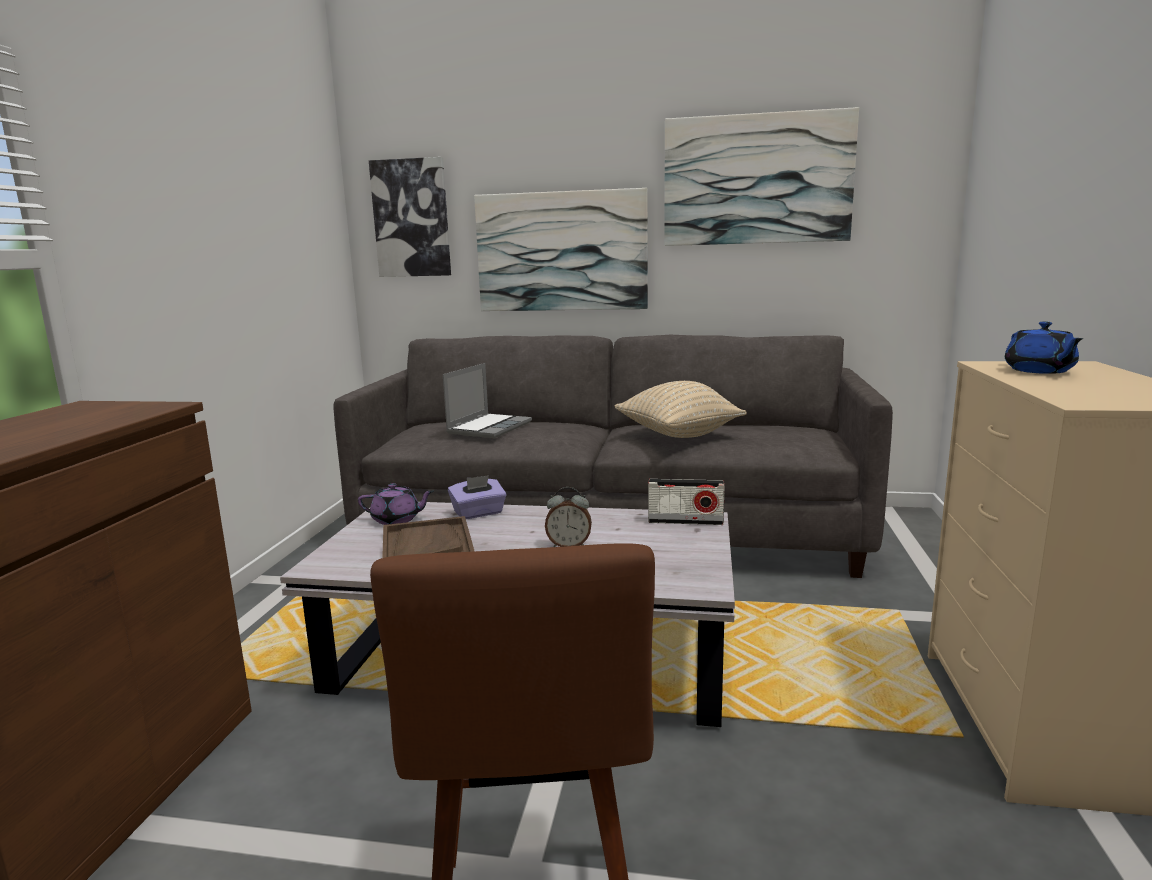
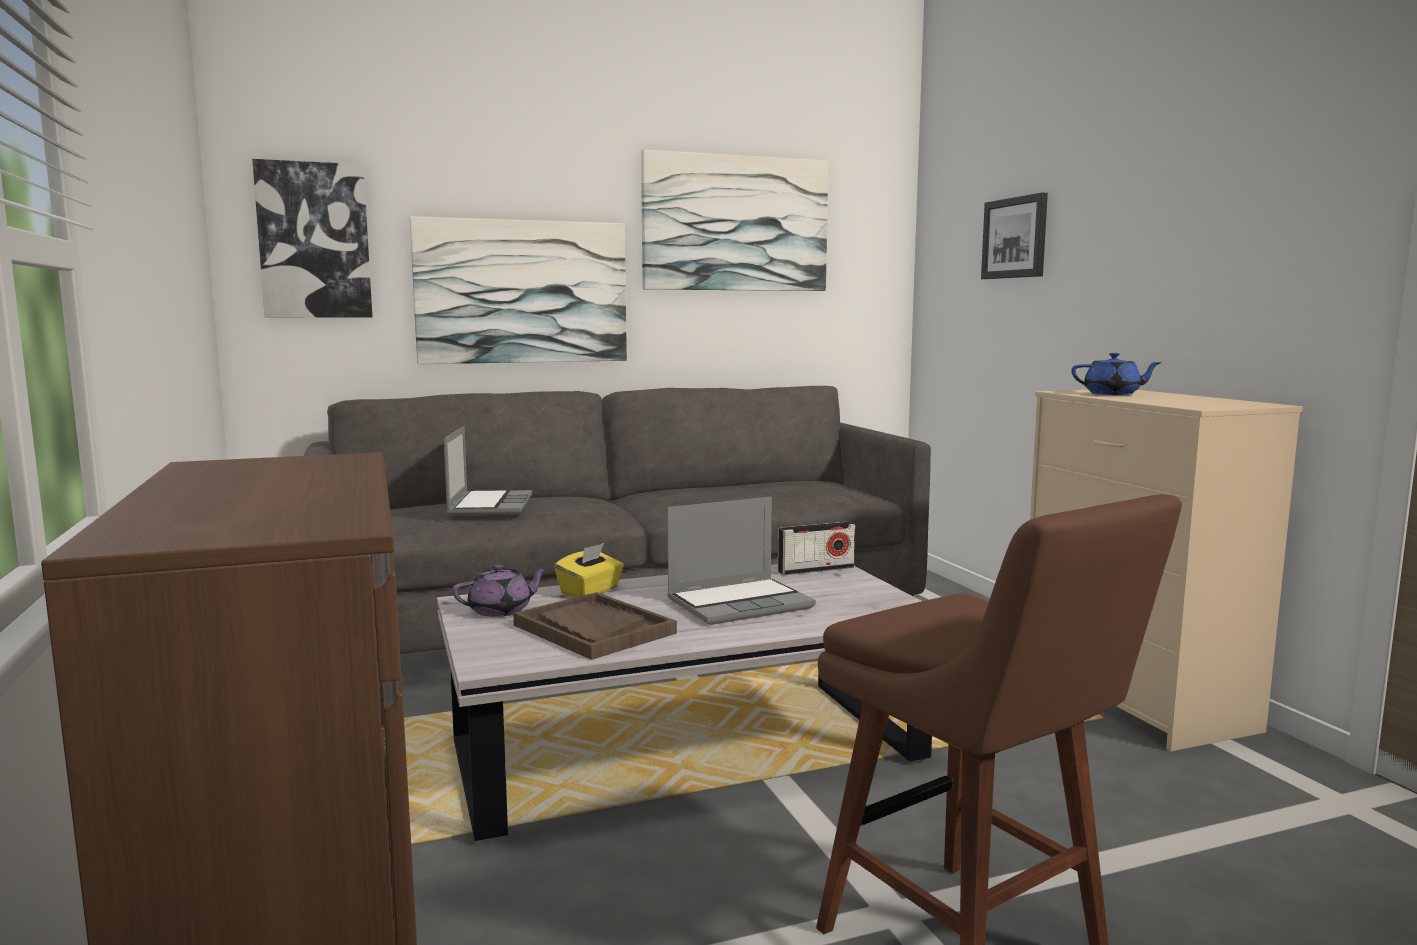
camera: 30 degrees left, 5 degrees down
(478, 513) = (590, 592): purple tissue box -> yellow tissue box
(569, 545) = (740, 603): alarm clock -> laptop
(678, 436) = (717, 495): beige pillow -> none
(1035, 177) = (1015, 238): none -> picture
(1039, 371) = (1113, 394): blue teapot -> blue teapot turned 45 degrees counterclockwise

